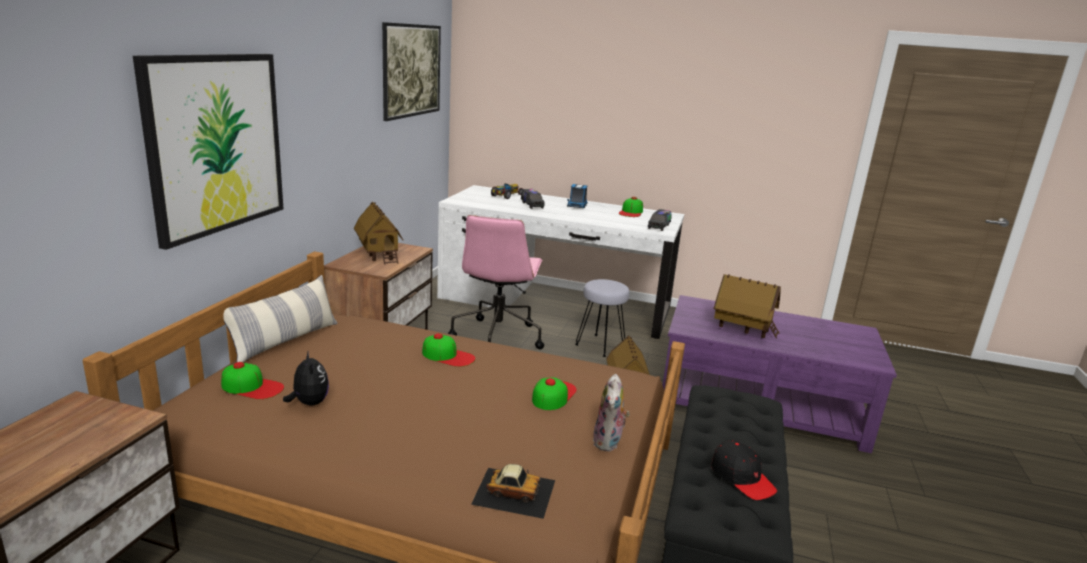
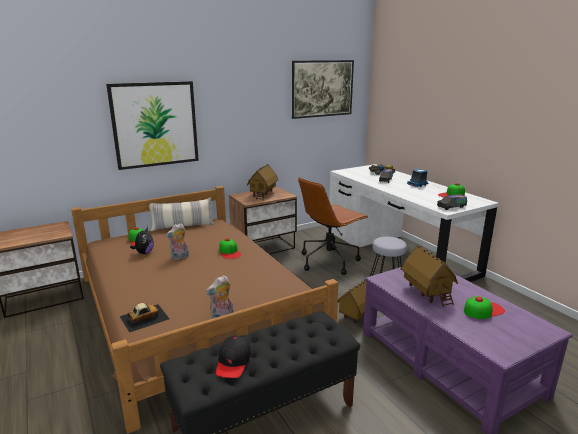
camera: 45 degrees right, 0 degrees up
(388, 388) = (180, 257): none -> plush toy
(497, 337) = (329, 260): pink office chair -> brown office chair
(514, 491) = (144, 317): toy car -> toy car turned 90 degrees counterclockwise
(553, 394) = (241, 286): cap -> cap (483, 310)

